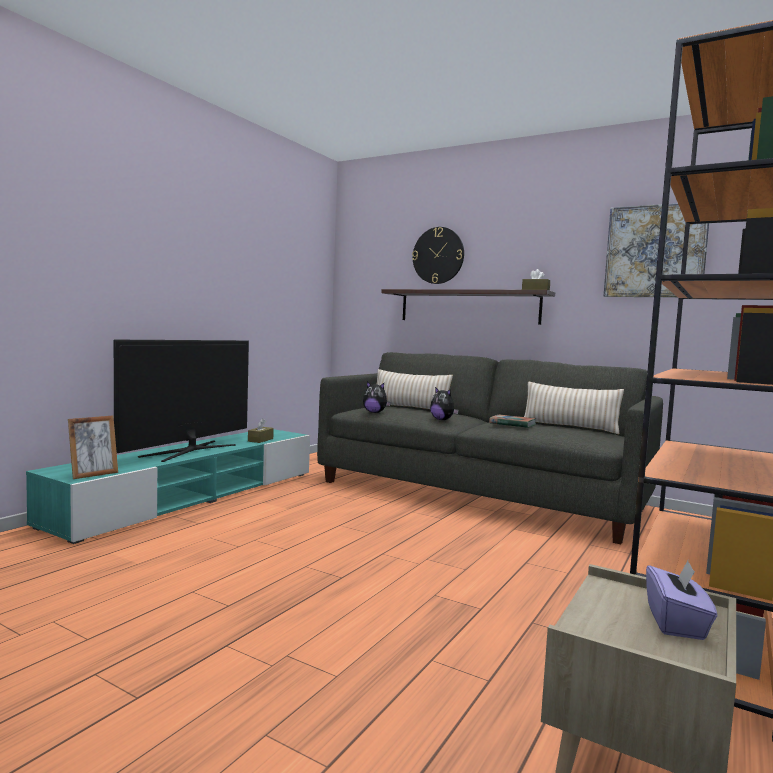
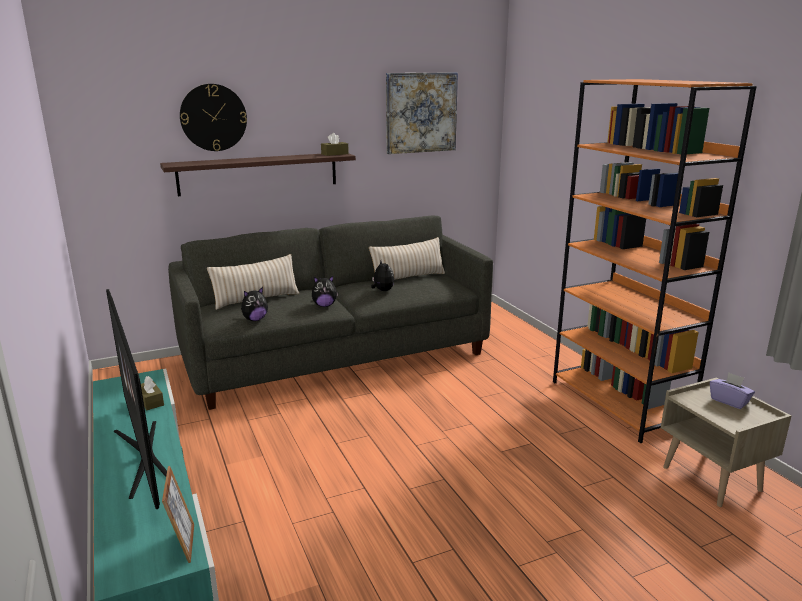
camera: 55 degrees left, 15 degrees up
(512, 424) = (382, 290): book -> plush toy

